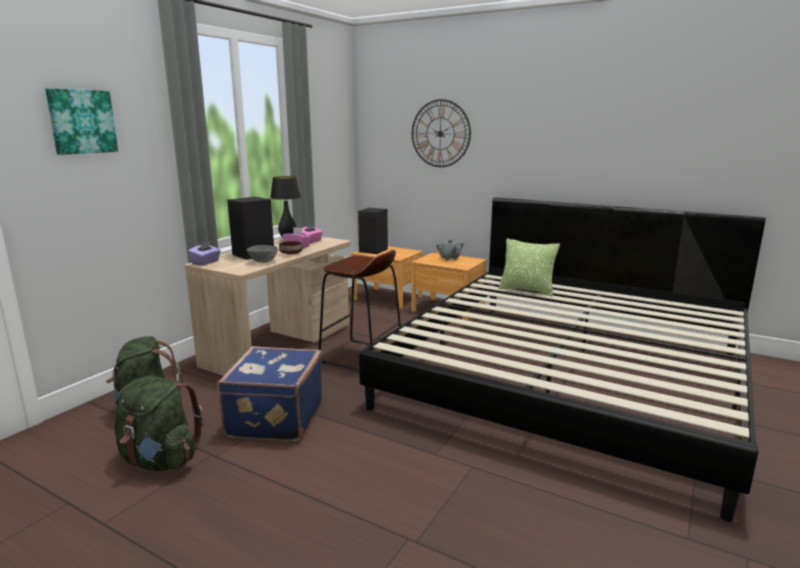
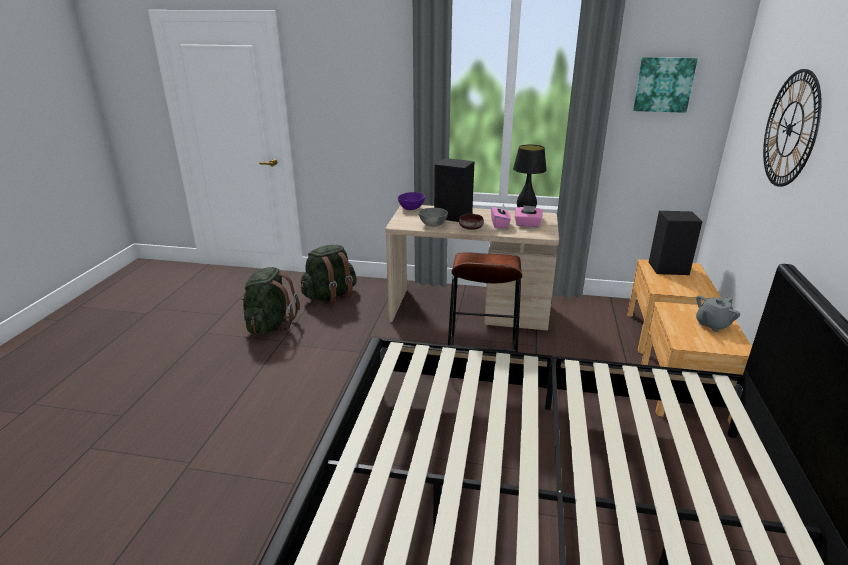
camera: 70 degrees right, 10 degrees up
(81, 121) = (347, 75): picture -> picture (663, 84)
(206, 262) = (412, 208): purple tissue box -> purple bowl
(273, 418) = (338, 349): blue suitcase -> none
(527, 290) = (690, 425): pillow -> none

